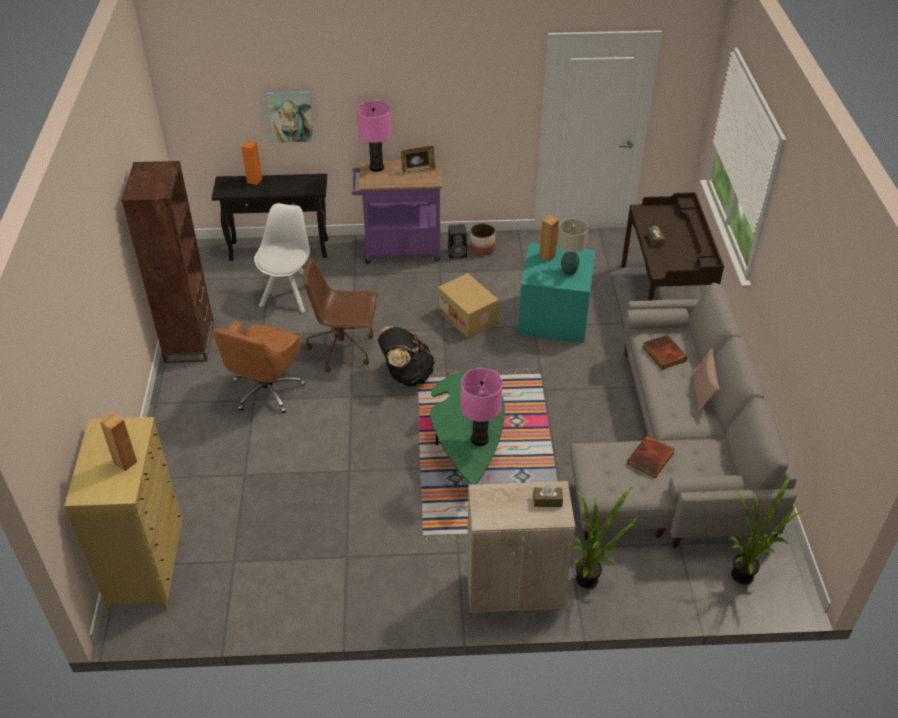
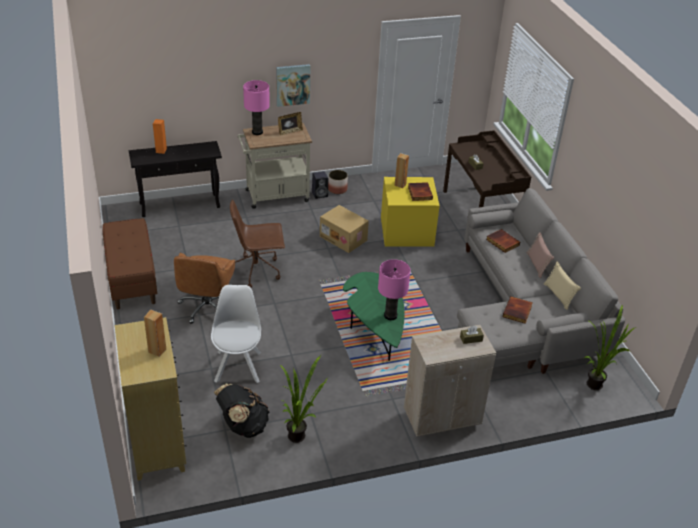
camera: 15 degrees left, 5 degrees down
(190, 341) = (131, 279): brown bookcase -> brown bench
(289, 294) = (199, 236): white chair -> white chair (238, 366)
(290, 116) = (189, 97): picture -> picture (293, 84)
(399, 250) = (275, 196): purple cart -> beige cart
(406, 375) = (311, 283): black backpack -> black backpack (243, 426)
(553, 316) = (406, 231): turquoise storage box -> yellow storage box
(568, 271) = (419, 193): table lamp -> book
(592, 580) = (494, 403): potted plant -> potted plant (300, 436)
(717, 443) = (559, 296): none -> beige pillow

